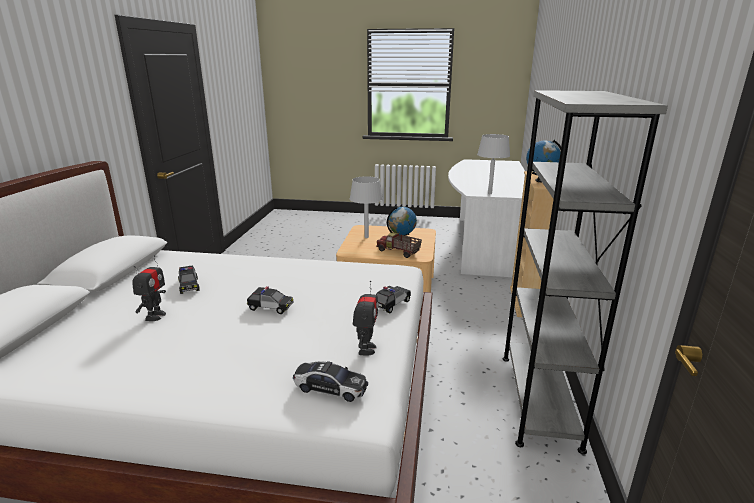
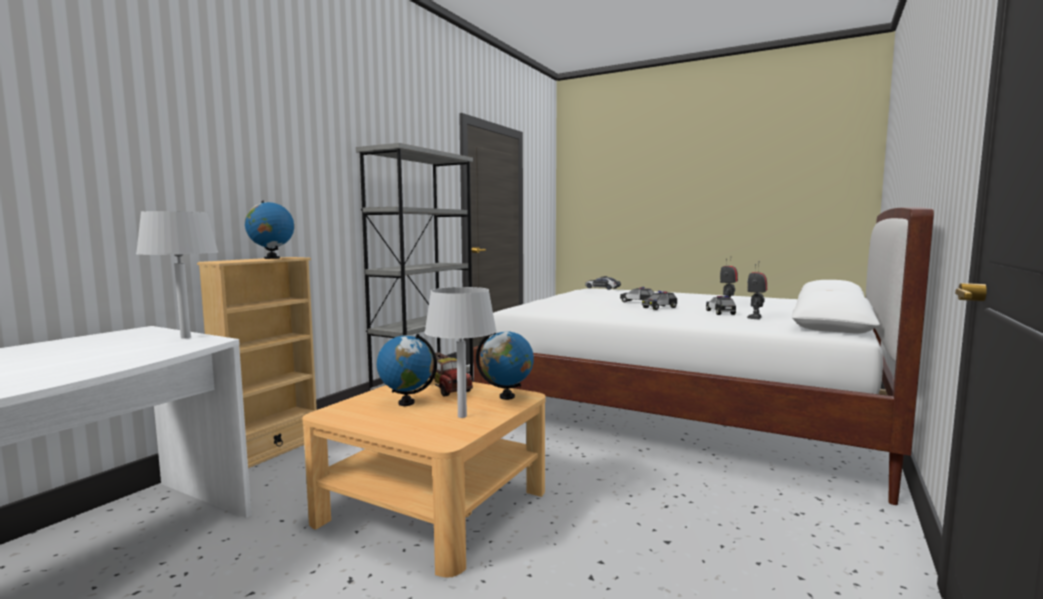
camera: 160 degrees left, 15 degrees down
(356, 250) = (507, 397): none -> globe
(366, 349) = (578, 293): toy robot -> toy robot (755, 317)
(391, 304) = (546, 299): toy car -> toy car (659, 308)

